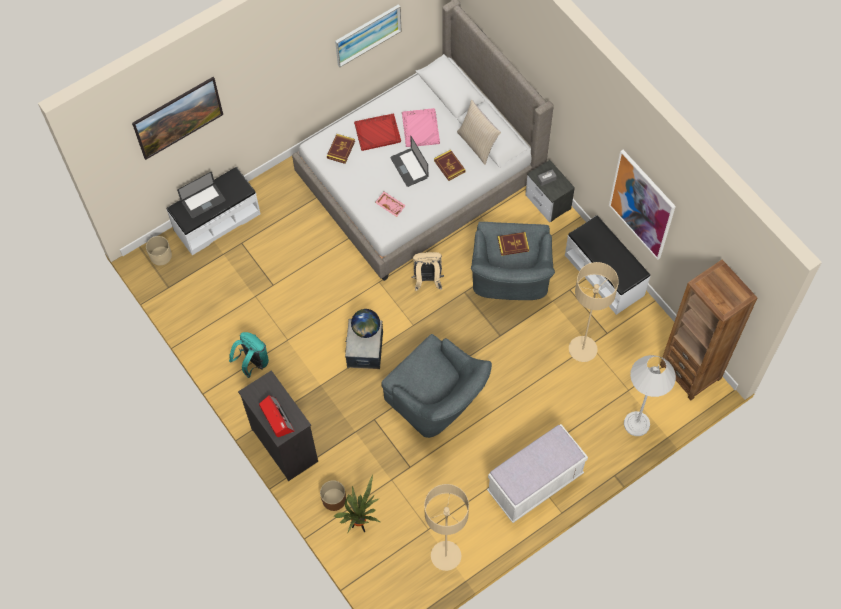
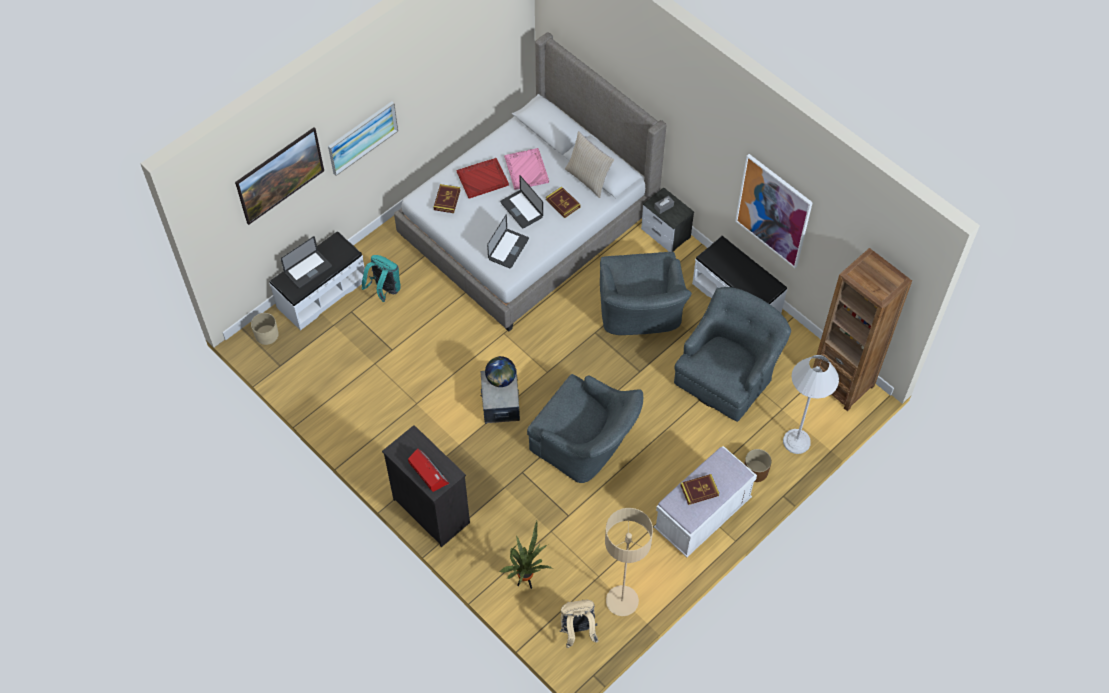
camera: 10 degrees left, 5 degrees down
(252, 362) = (383, 431): turquoise backpack -> turquoise backpack (384, 290)
(333, 499) = (493, 559): brown planter -> brown planter (755, 471)
(367, 34) = (461, 77): picture -> picture (362, 137)
(390, 205) = (508, 249): pink tray -> laptop
(427, 281) = (554, 326): beige backpack -> beige backpack (577, 631)
(513, 244) = (641, 275): book -> book (699, 490)
(582, 349) = (727, 374): beige floor lamp -> grey armchair

